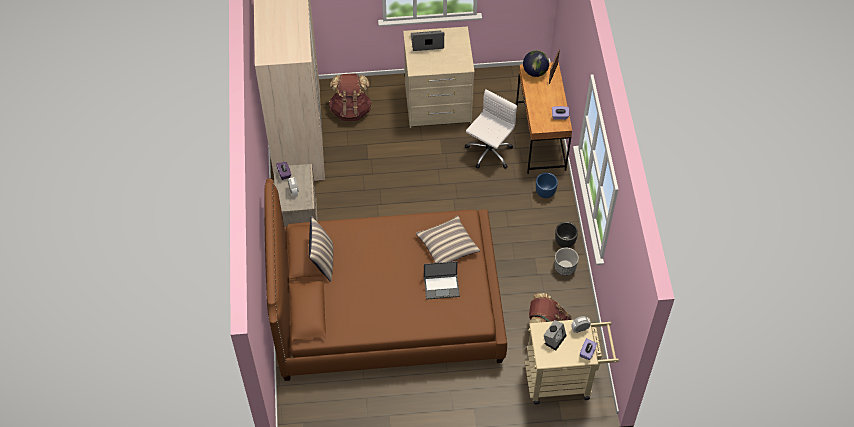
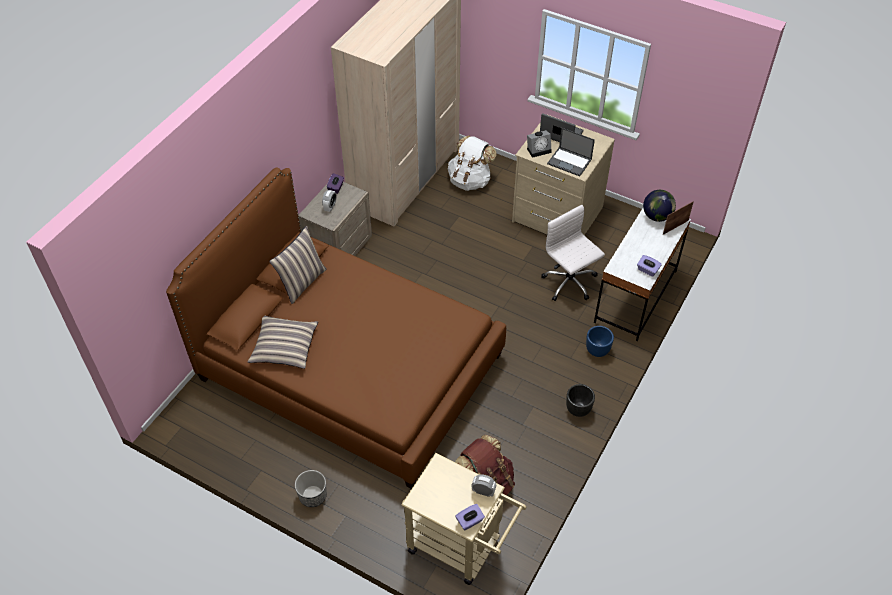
camera: 35 degrees right, 5 degrees down
(351, 110) = (470, 180): brown backpack -> white backpack
(442, 286) = (389, 368): laptop -> laptop (570, 162)
(447, 246) = (430, 334): pillow -> pillow (284, 347)
(488, 153) = (570, 283): white office chair -> white office chair turned 105 degrees counterclockwise
(540, 138) = (635, 296): brown desk -> white desk
(554, 338) = (447, 484): alarm clock -> alarm clock (539, 149)
(565, 268) = (557, 435): planter -> planter (313, 496)

